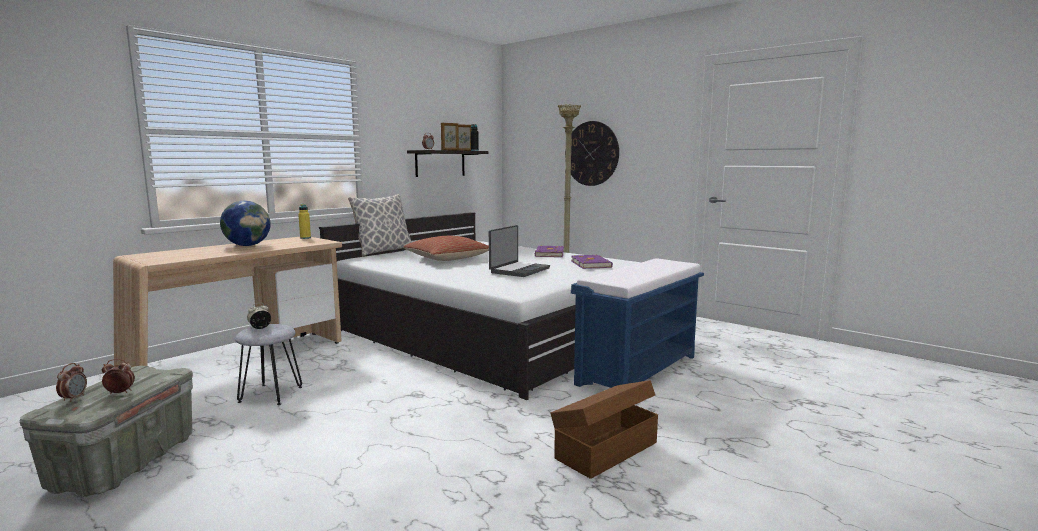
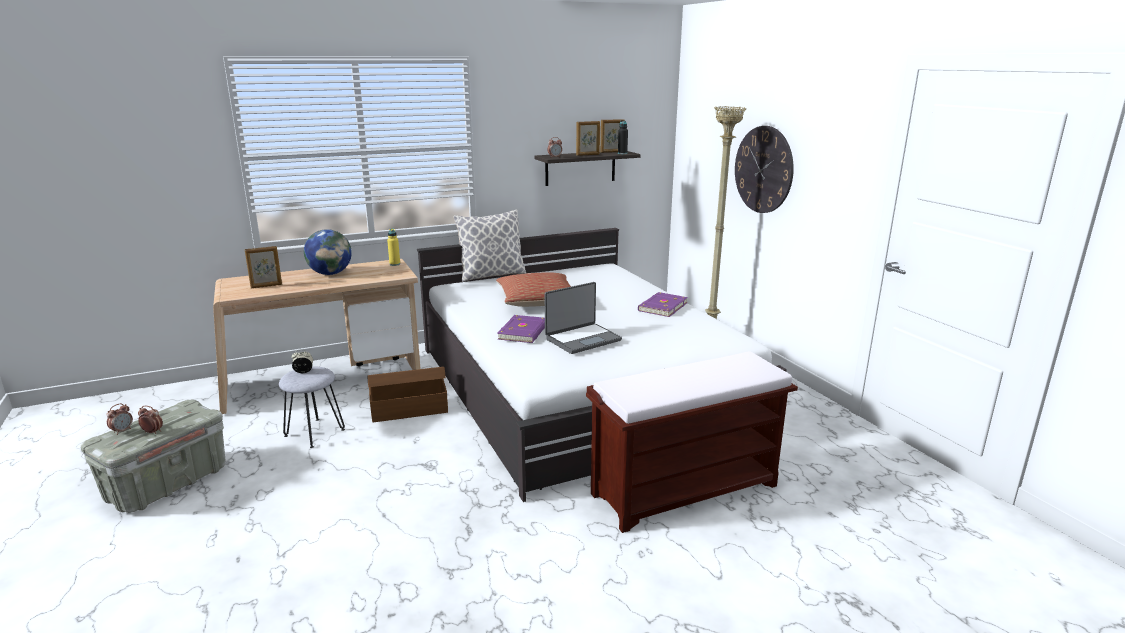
camera: 25 degrees right, 10 degrees up
(188, 255) = (266, 286): none -> picture frame
(591, 264) = (685, 338): purple book -> purple book (524, 331)
(604, 450) = (536, 595): brown storage box -> brown storage box (408, 409)
(638, 369) = (685, 489): blue bench -> brown bench

